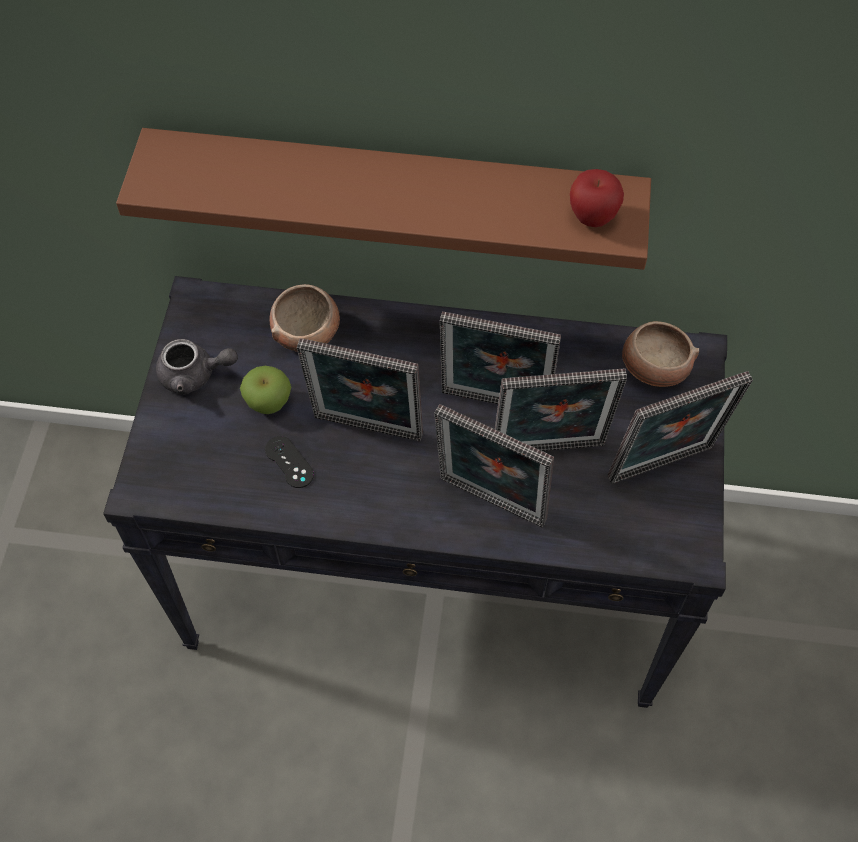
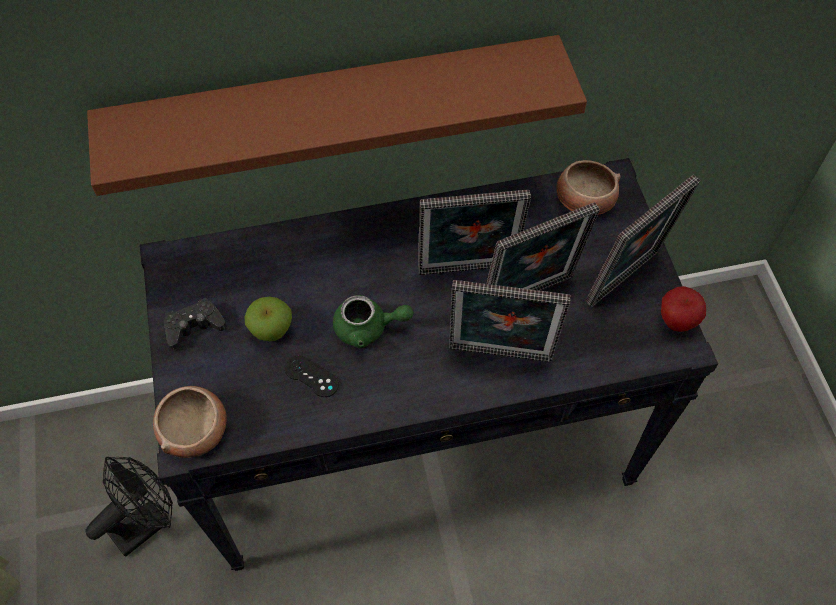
camera: 20 degrees left, 0 degrees up
(118, 568) = (146, 522): none -> black fan
(195, 375) = (194, 326): grey teapot -> black game controller
(307, 331) = (280, 258): bowl -> bowl (195, 430)
(366, 431) = (368, 328): picture frame -> green teapot
(592, 217) = (527, 80): apple -> apple (676, 321)

